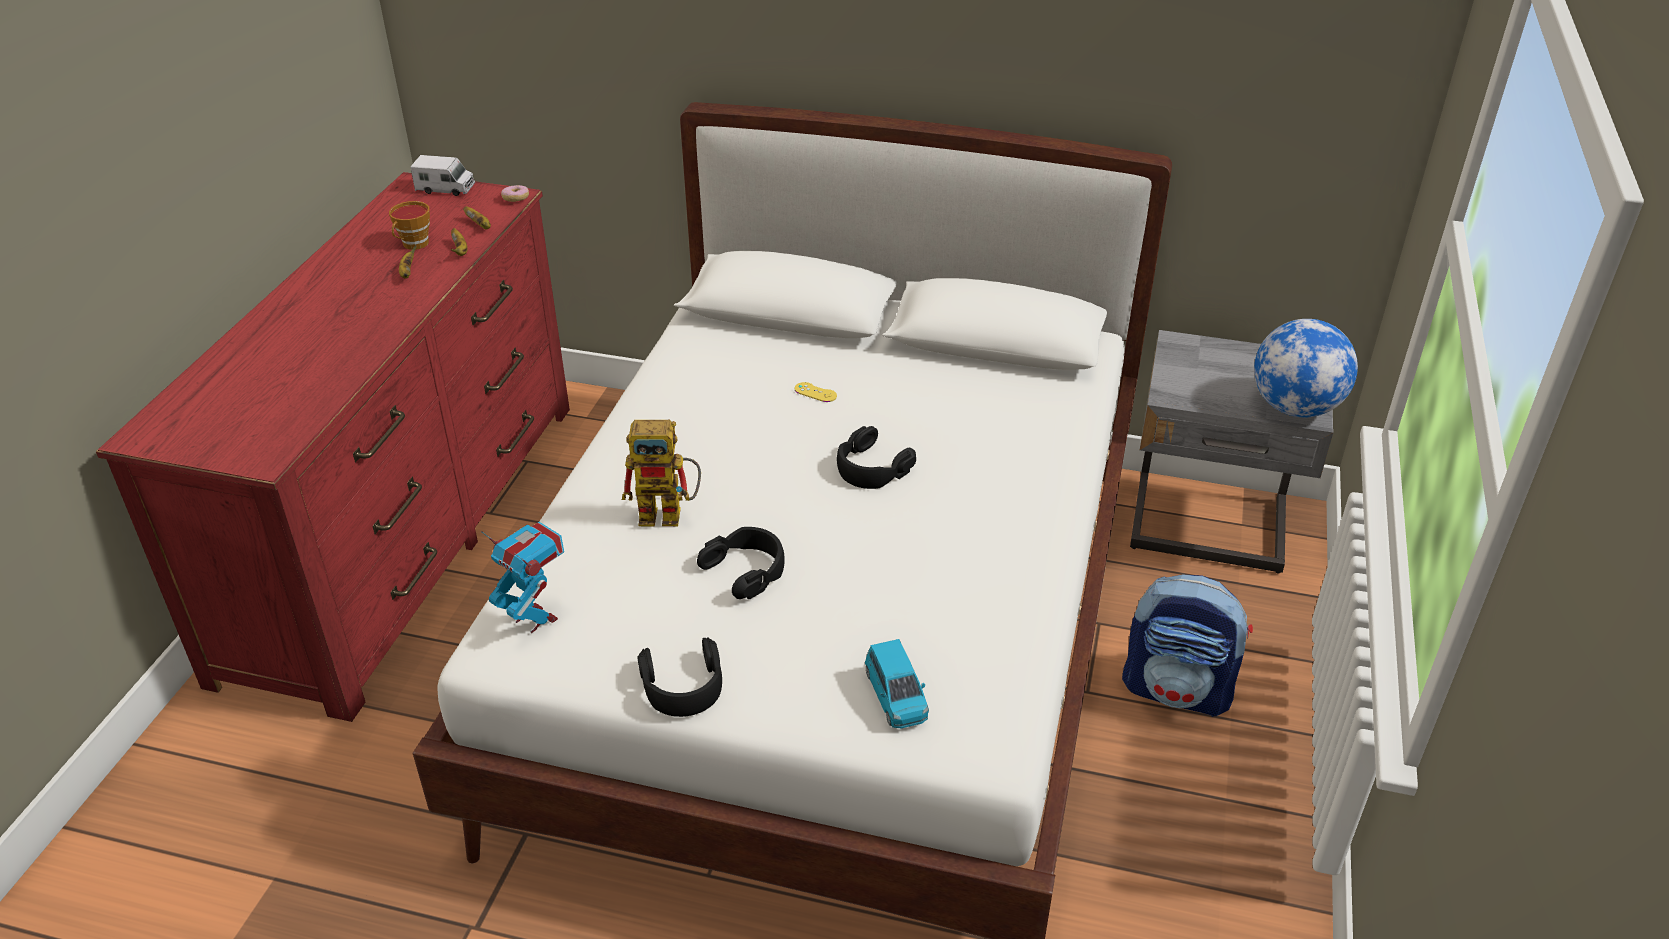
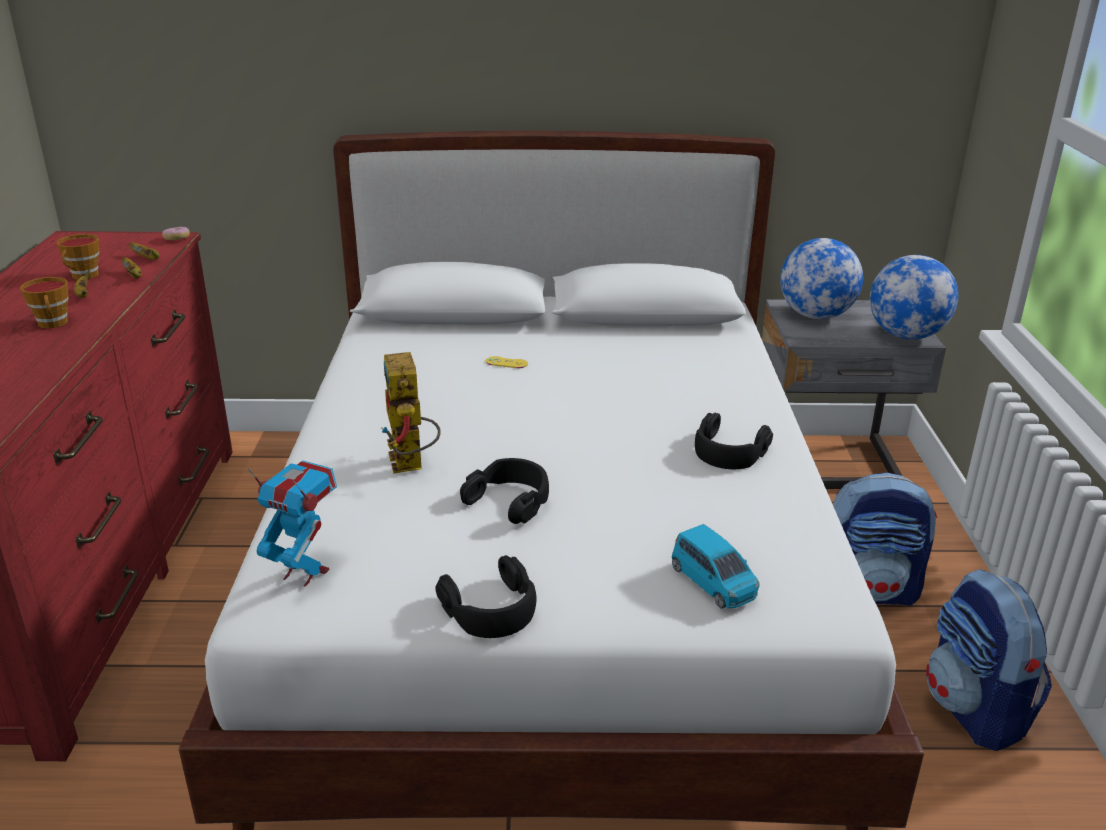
camera: 15 degrees left, 10 degrees down
(372, 310) = (53, 324): none -> cup
(445, 189) = (103, 238): toy truck -> none
(670, 513) = (411, 466): toy robot -> toy robot turned 90 degrees clockwise
(871, 467) = (587, 409): black headphones -> black headphones (729, 451)
(1203, 363) = (815, 316): none -> globe
(1222, 846) = (975, 710): none -> backpack

